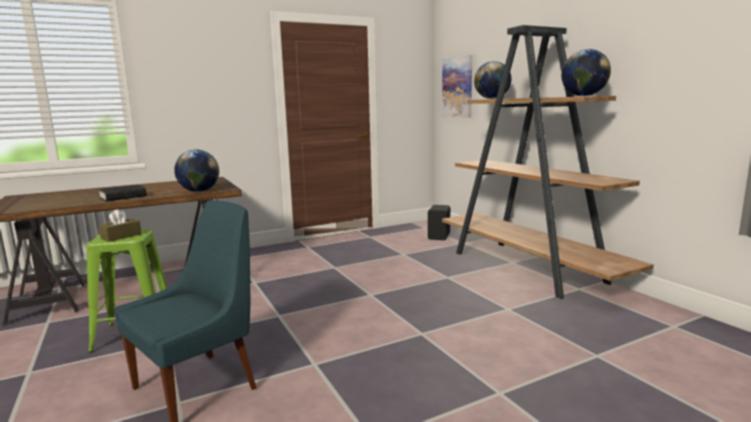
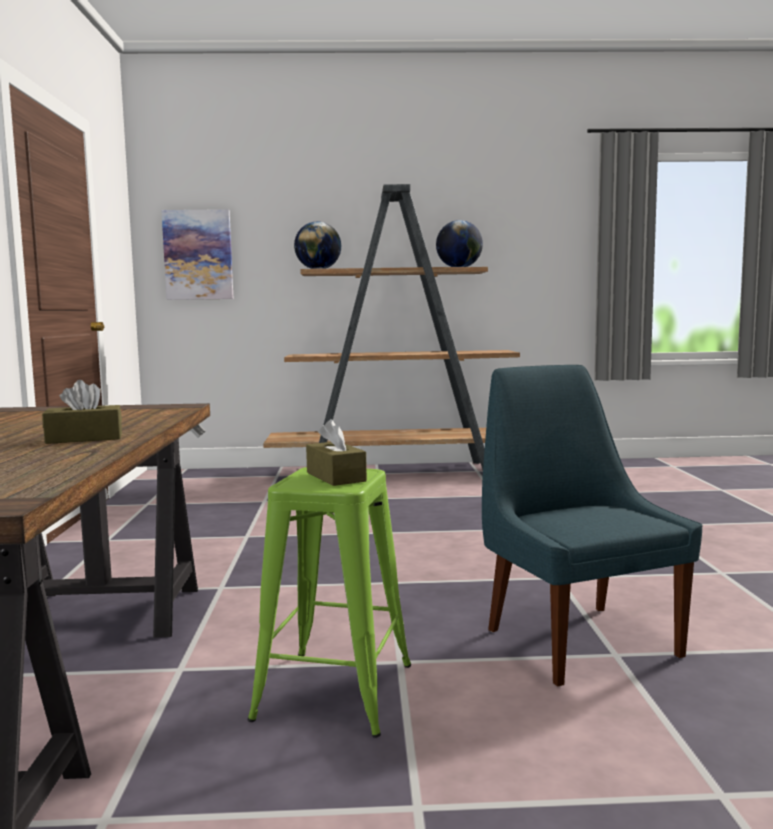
camera: 65 degrees left, 5 degrees down
(123, 197) = (84, 438): black book -> brown tissue box
(199, 191) = (164, 413): globe -> none
(440, 236) = (230, 479): black speaker -> none

